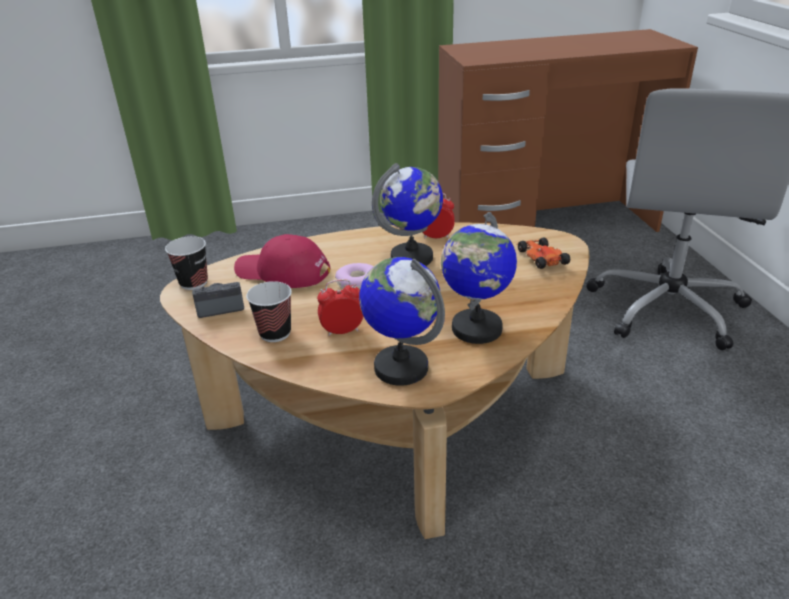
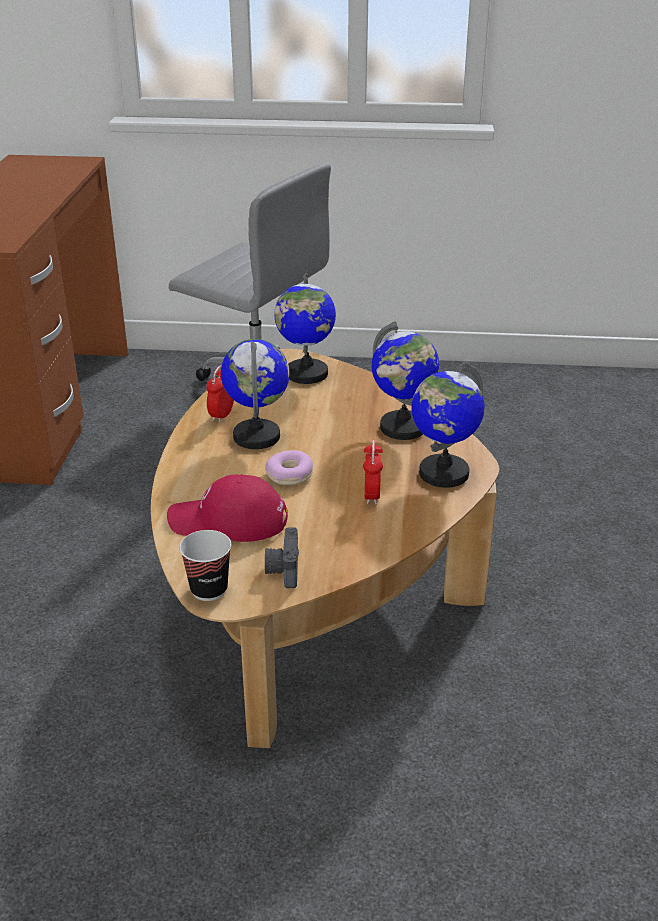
camera: 75 degrees left, 0 degrees up
(275, 333) = (355, 536): cup -> none
(282, 272) = (228, 520): red cap -> red cap turned 60 degrees clockwise
(541, 258) = (306, 374): toy car -> globe

